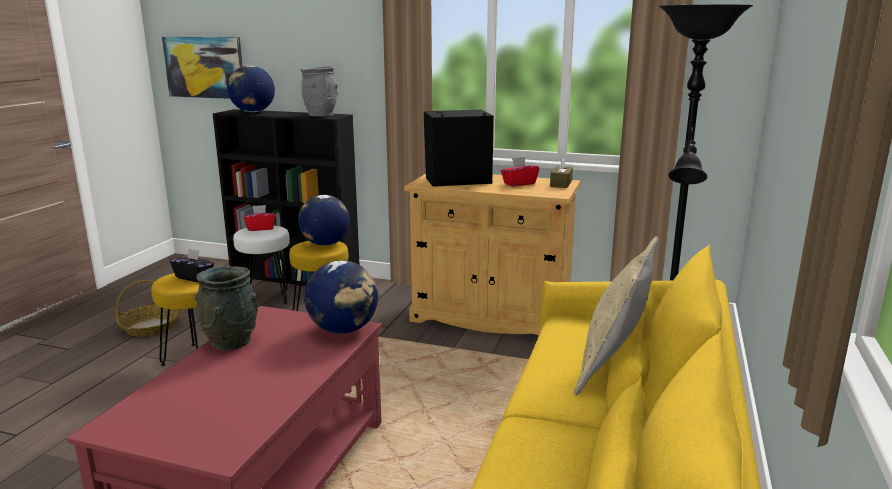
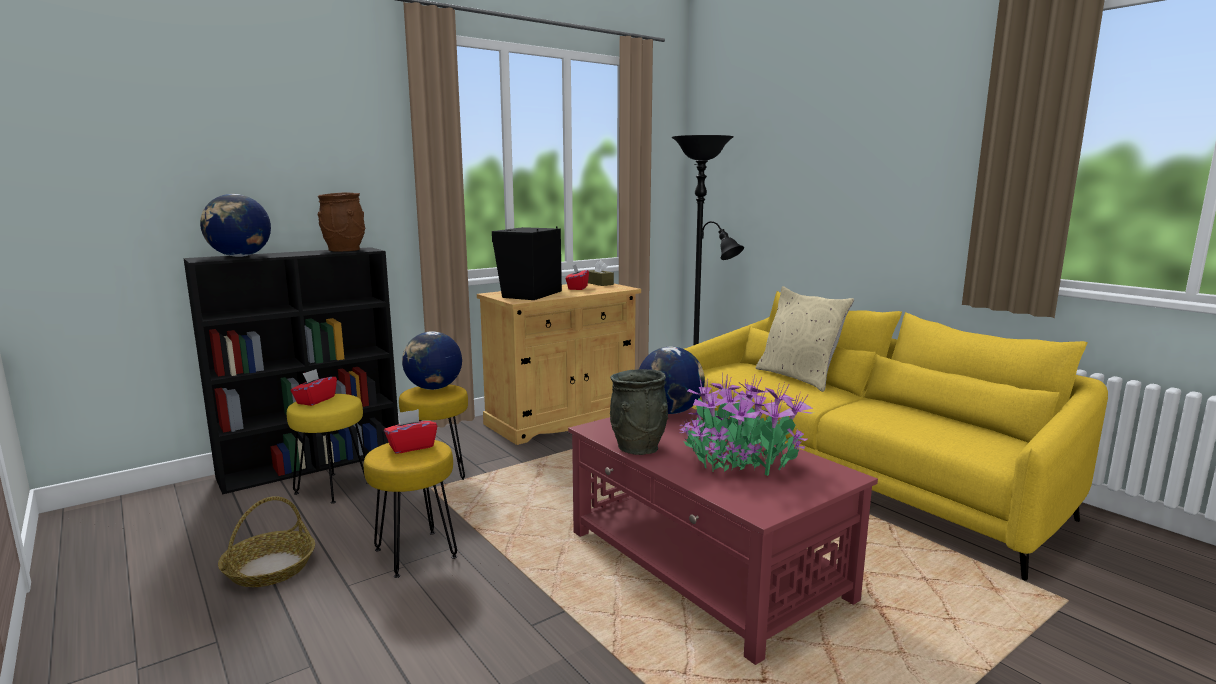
camera: 55 degrees left, 5 degrees down
(194, 277) = (411, 447): black tissue box -> red tissue box
(205, 67) = (112, 201): picture -> none
(231, 391) = (740, 460): none -> potted plant
(267, 297) = (333, 487): white stool -> yellow stool
(321, 115) = (344, 250): grey vase -> brown vase

